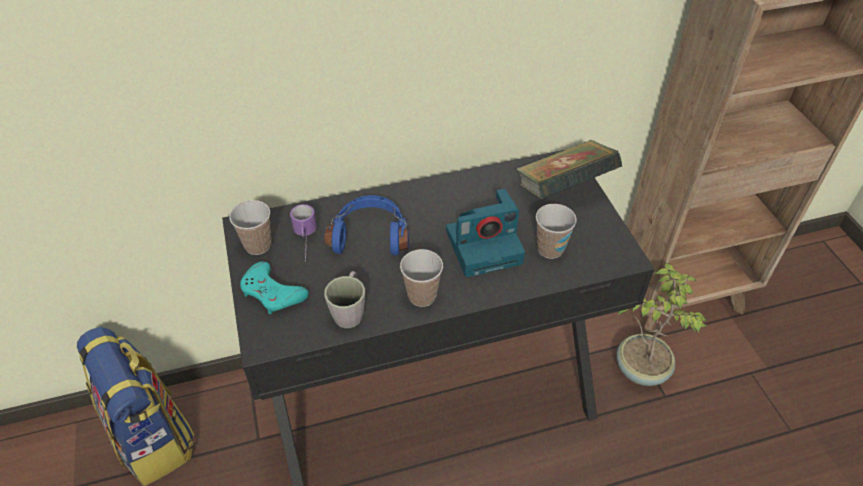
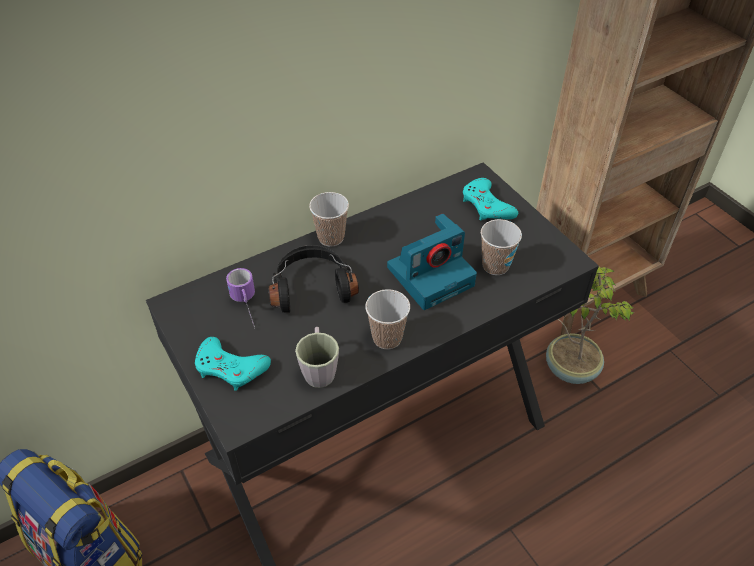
camera: 15 degrees left, 0 degrees up
(258, 245) = (196, 321): cup -> cup (331, 237)
(370, 235) = (312, 287): blue headphones -> black headphones
(563, 190) = (487, 205): book -> turquoise game controller

